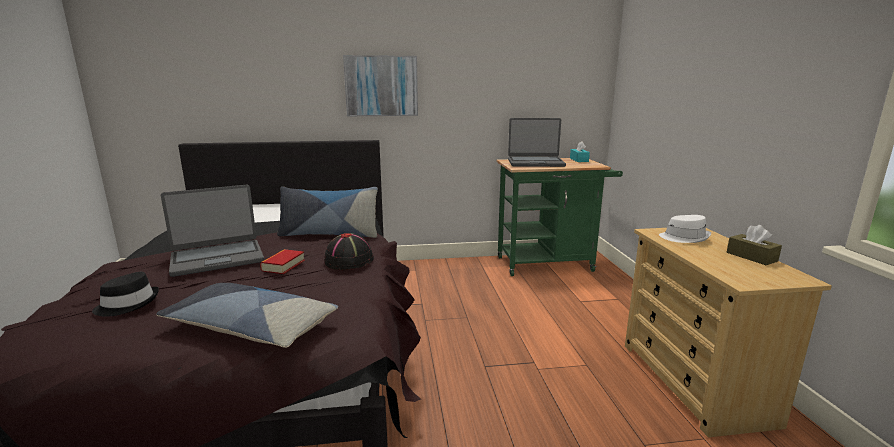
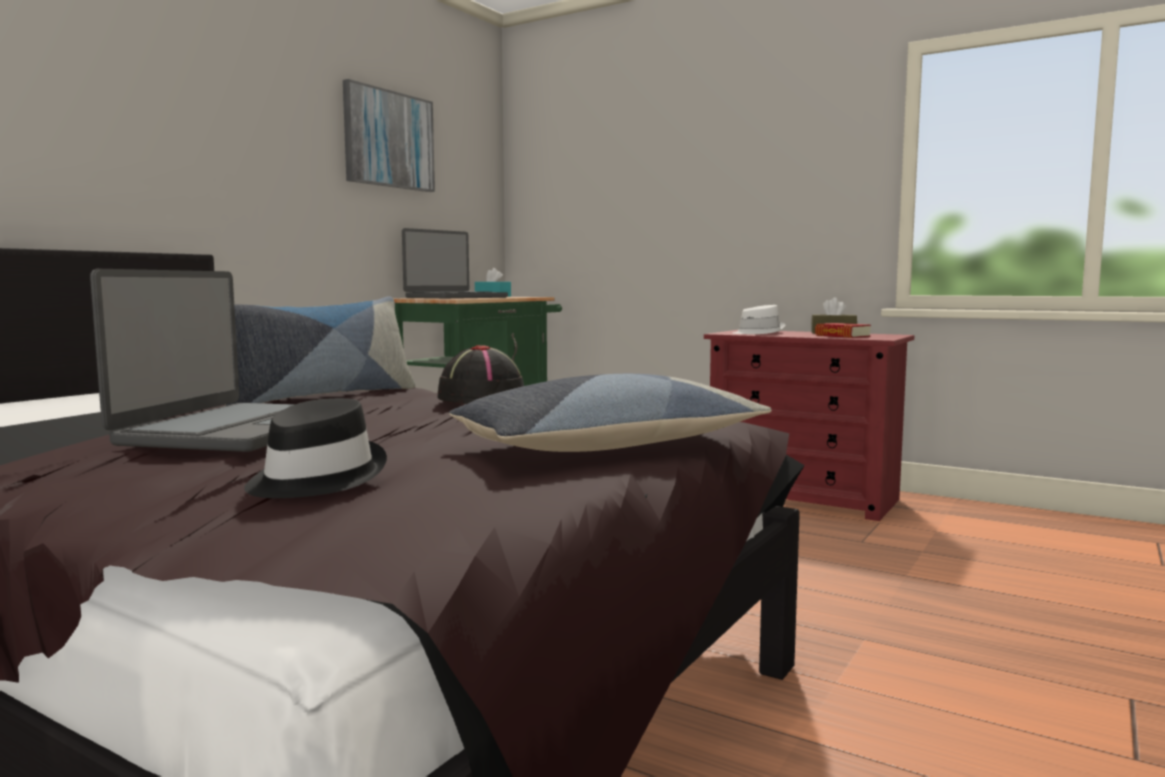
camera: 50 degrees left, 10 degrees down
(283, 265) = (404, 414): book -> book (842, 336)
(381, 86) = (198, 148): picture -> picture (388, 139)
(694, 382) = (803, 498): beige dresser -> red dresser

